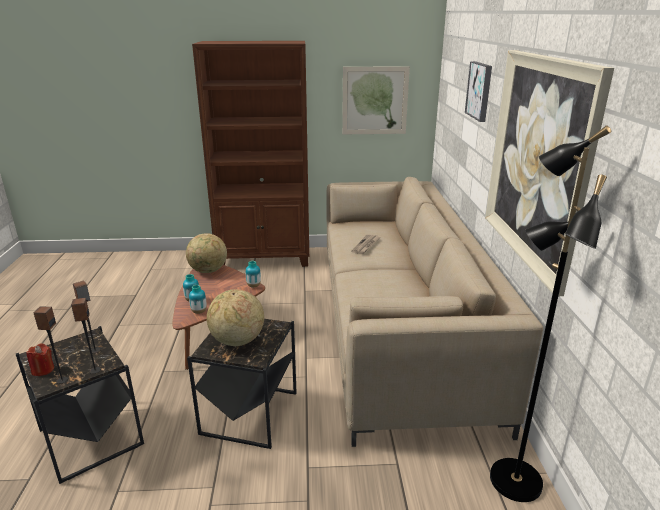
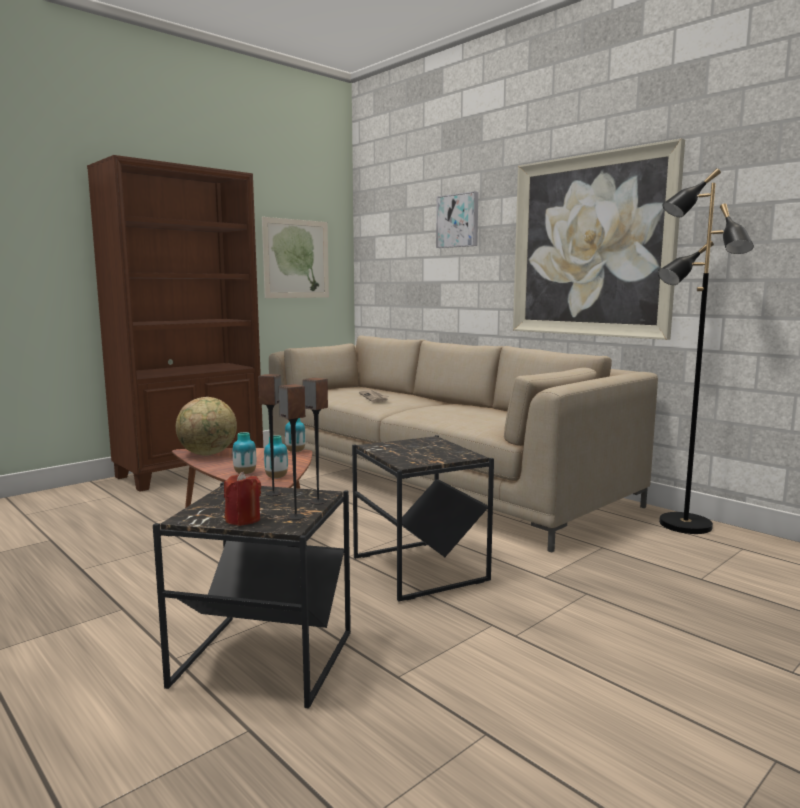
camera: 40 degrees left, 15 degrees down
(237, 341) = (420, 453): globe -> none

